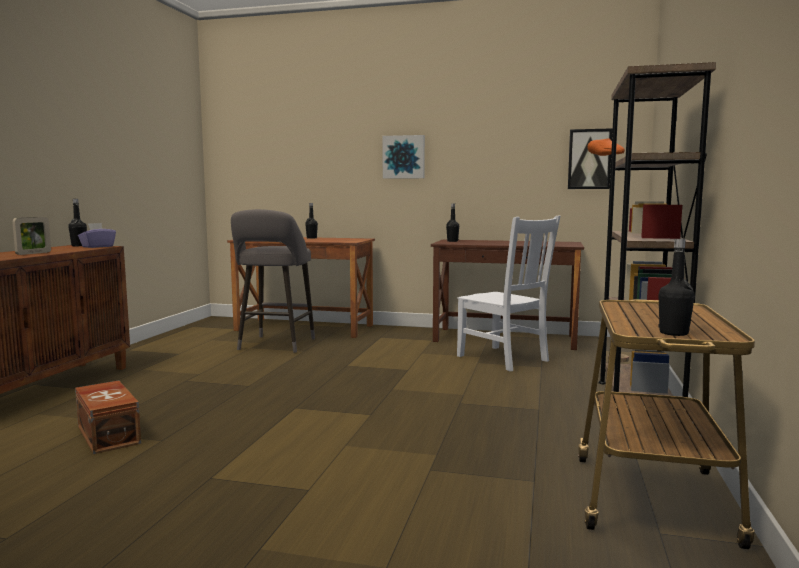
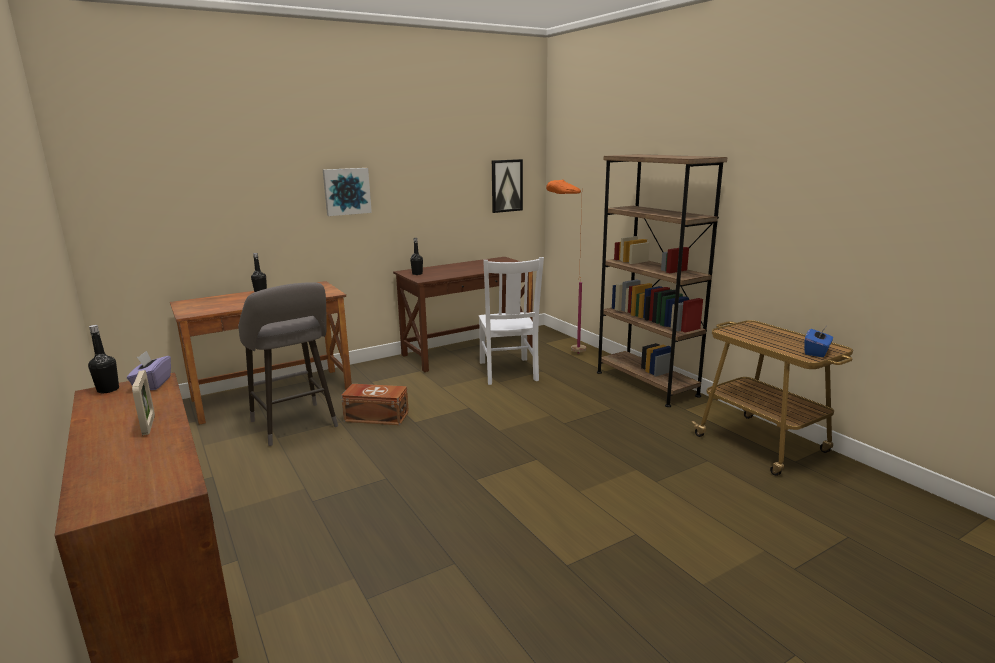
camera: 45 degrees left, 10 degrees up
(109, 434) = (395, 586): brown storage box -> brown storage box (376, 416)
(504, 359) = (508, 372): white chair -> white chair turned 75 degrees clockwise
(673, 333) = (816, 352): black bottle -> blue tissue box

